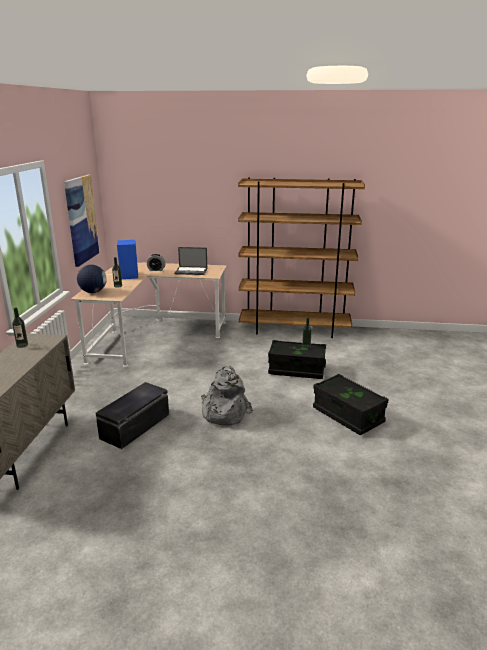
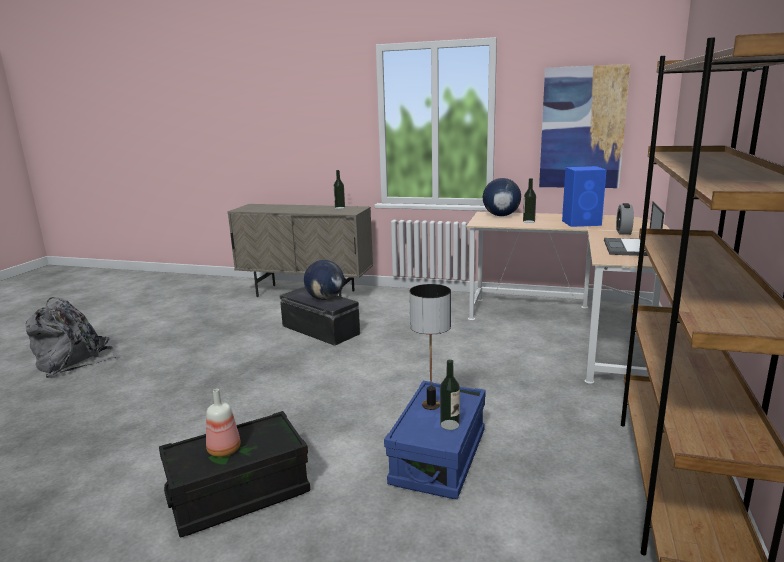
camera: 100 degrees right, 5 degrees down
(135, 396) = (325, 298): none -> globe
(223, 413) = (317, 378): grey backpack -> grey backpack (74, 362)
(290, 351) = (431, 405): none -> table lamp
(296, 370) = (438, 458): black storage box -> blue storage box
(353, 394) = (225, 450): none -> bottle

